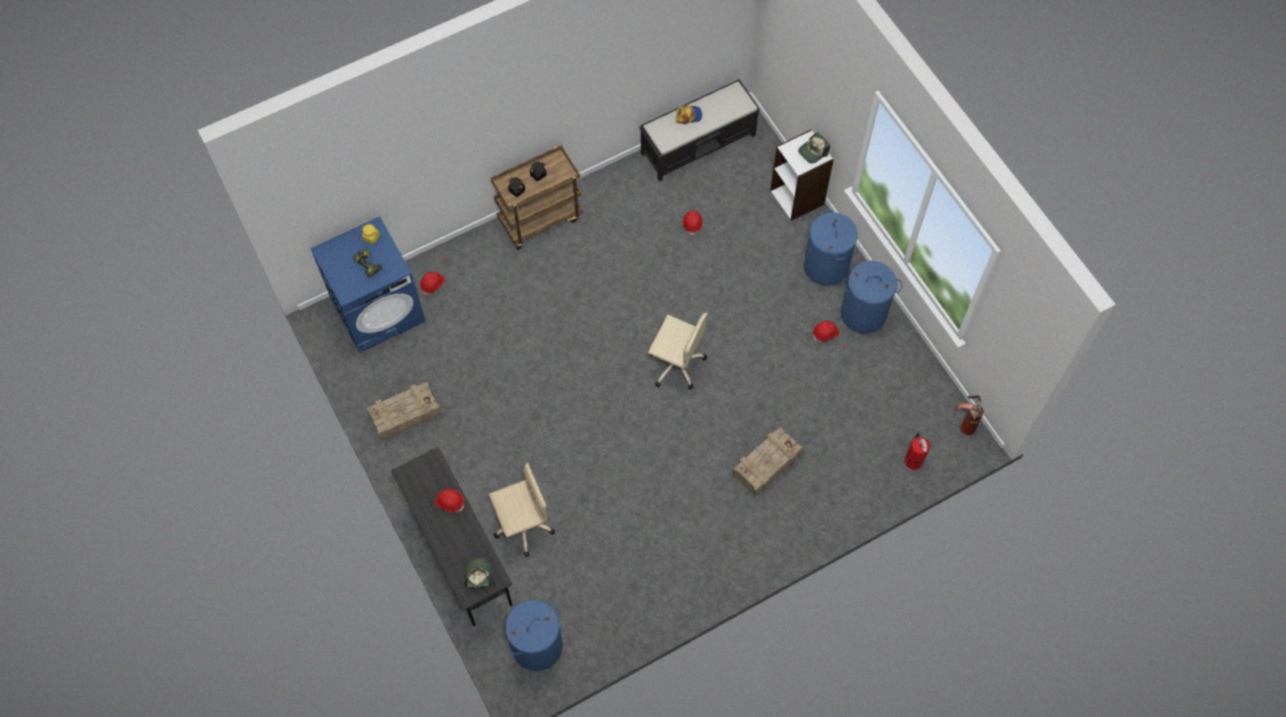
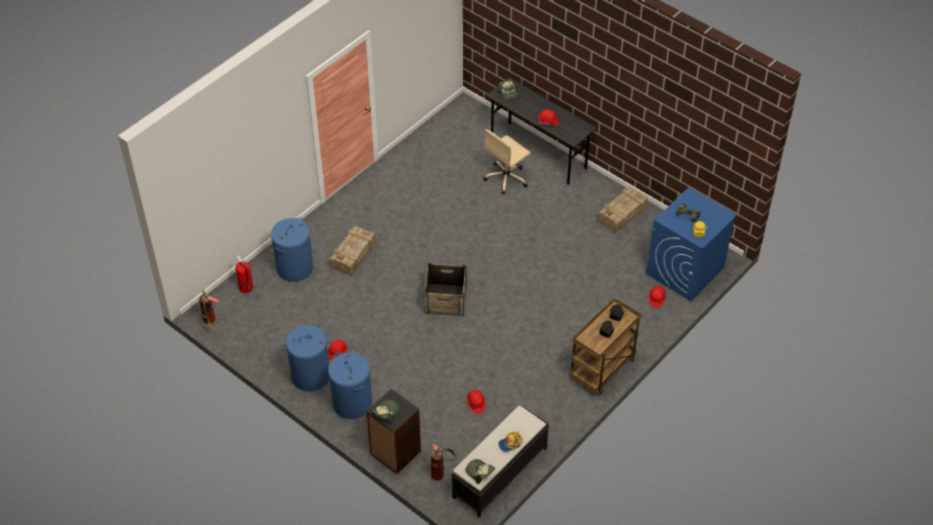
camera: 160 degrees right, 15 degrees down
(537, 646) = (464, 124): blue laundry basket -> blue laundry basket (294, 268)
(676, 364) = (445, 299): beige office chair -> crate
(731, 97) = (479, 472): none -> cap
(757, 164) = (440, 471): none -> fire extinguisher
(797, 197) = (394, 453): white bookcase -> black bookcase

